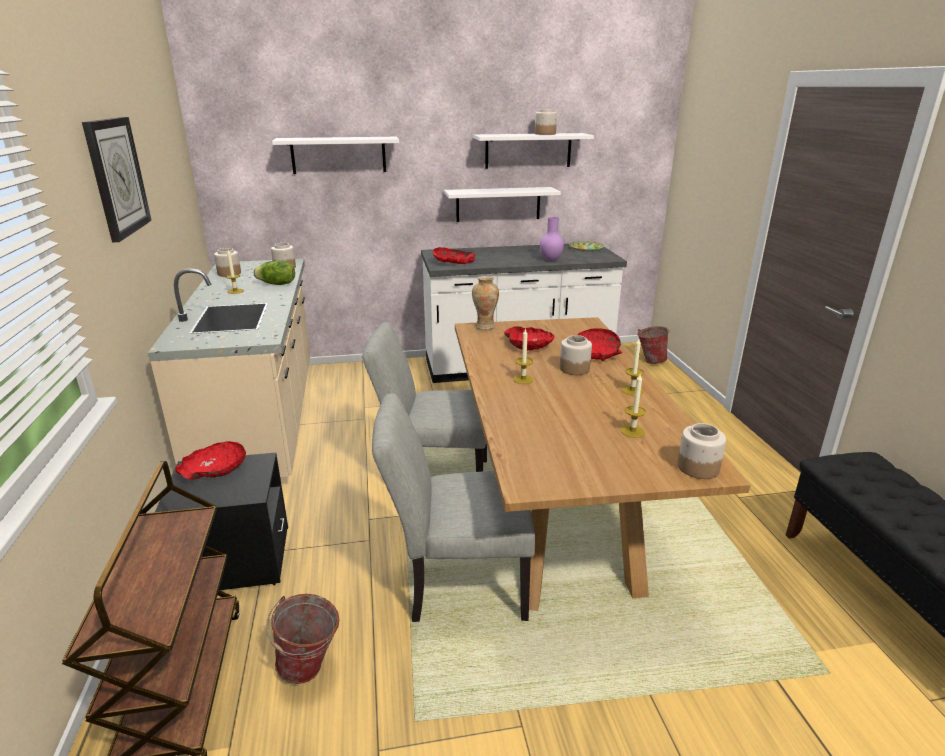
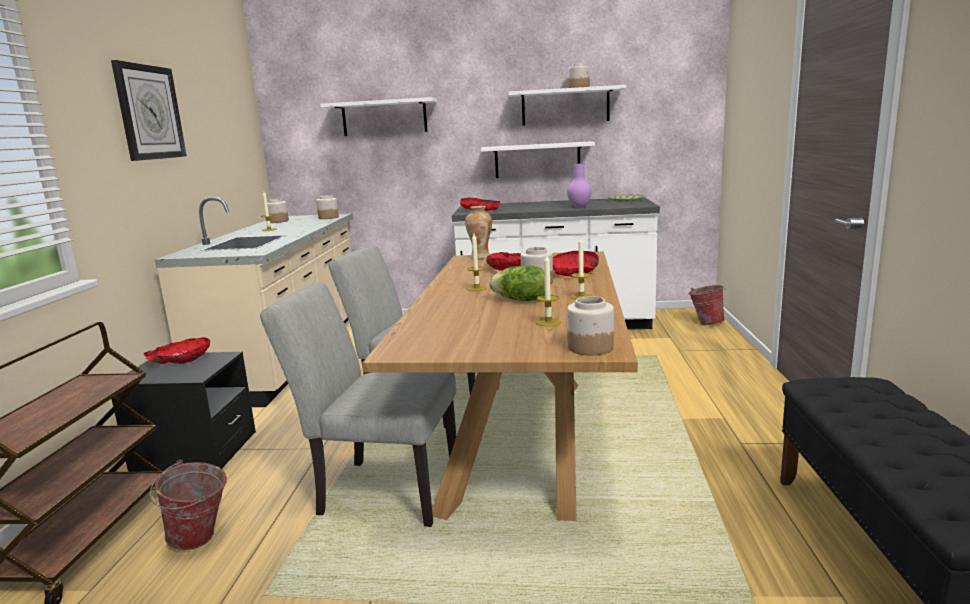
camera: 15 degrees right, 10 degrees down
(277, 284) = (309, 226): lettuce -> lettuce (521, 300)

